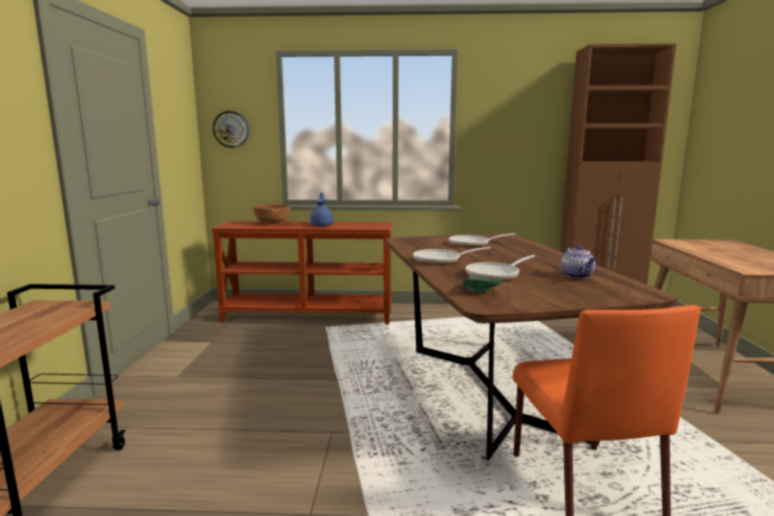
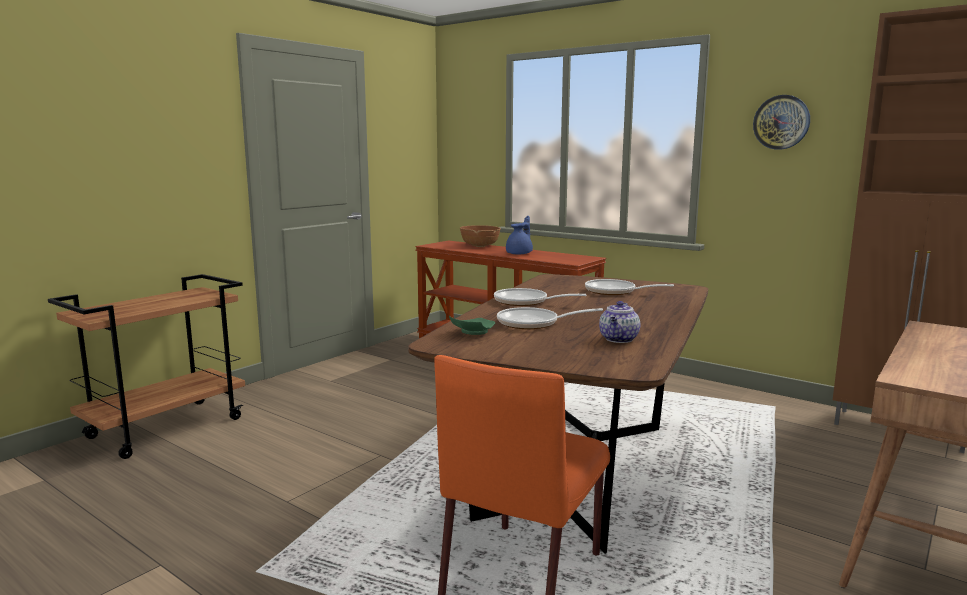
camera: 35 degrees right, 0 degrees up
(231, 129) = (463, 142): wall clock -> wall clock (781, 122)

